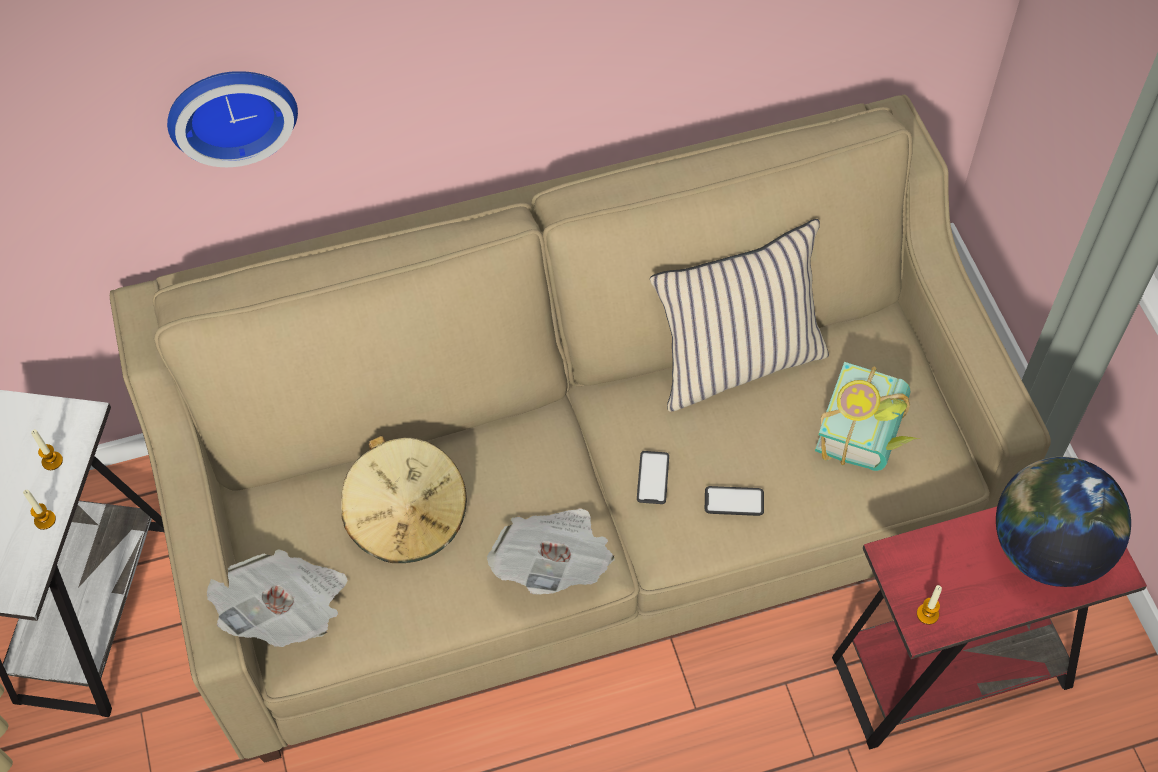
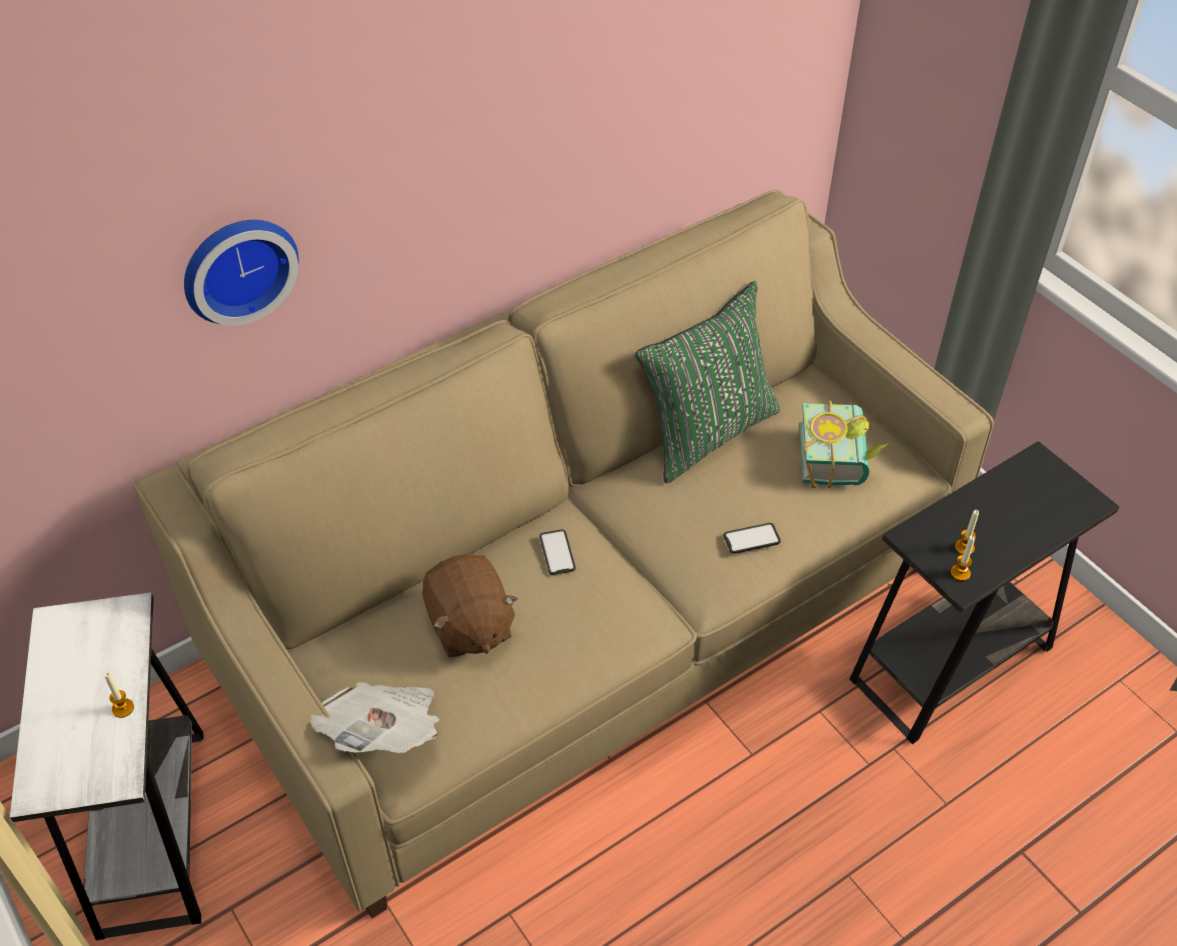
camera: 20 degrees left, 10 degrees down
(52, 461) = (112, 655): candle -> candle (964, 547)
(408, 518) = (469, 626): beige hat -> brown plush toy
(554, 563) = (617, 628): newspaper -> none
(653, 478) = (674, 539): phone -> phone (557, 553)
(737, 361) = (706, 432): beige pillow -> green pillow
(951, 672) = (951, 663): red side table -> black side table
(1047, 548) = (1030, 499): globe -> none

